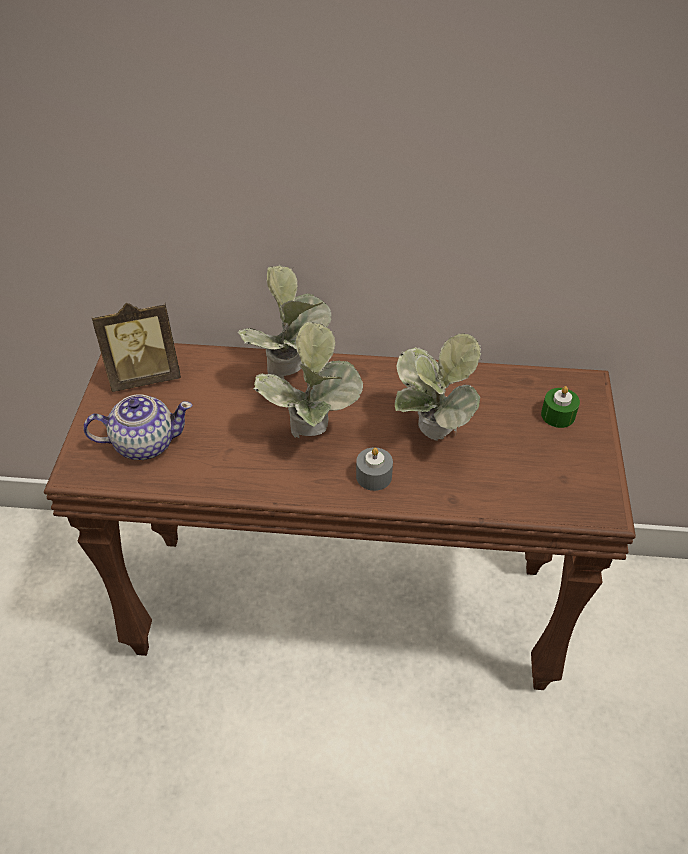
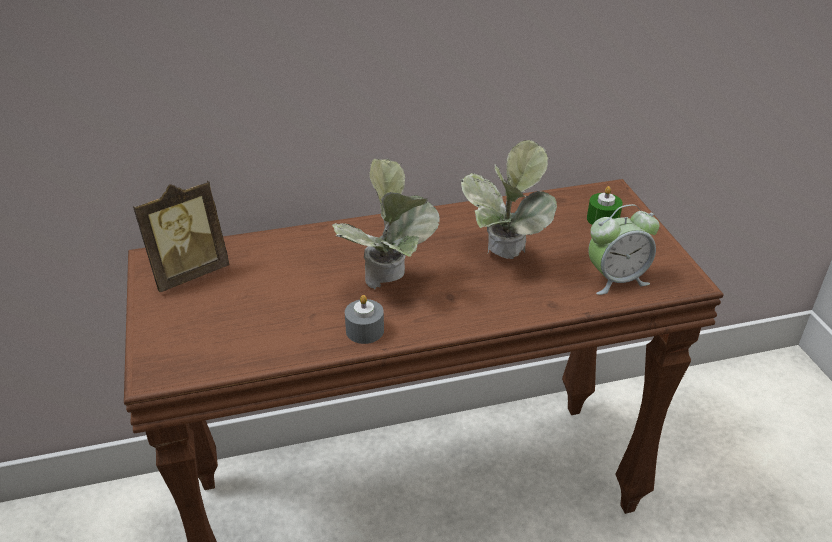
camera: 20 degrees left, 10 degrees down
(144, 443) = (218, 330): teapot -> none
(292, 376) = (342, 240): potted plant -> none
(374, 476) = (468, 303): grey candle -> grey candle (365, 330)
(531, 489) = (616, 279): none -> alarm clock

